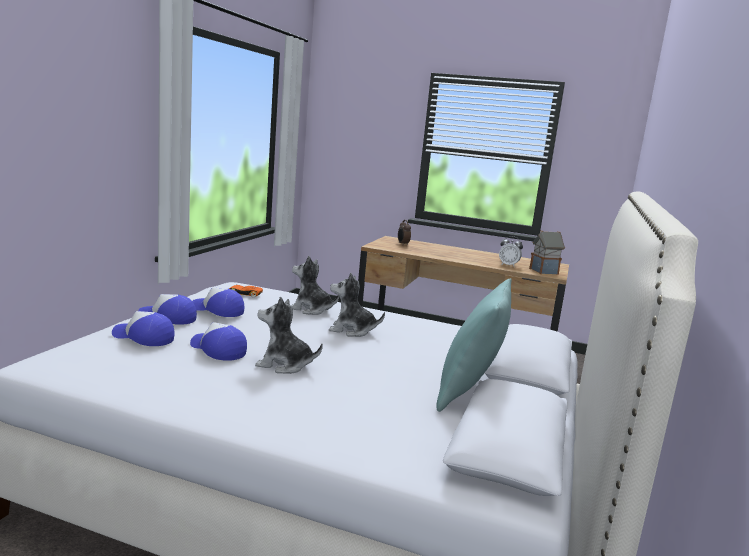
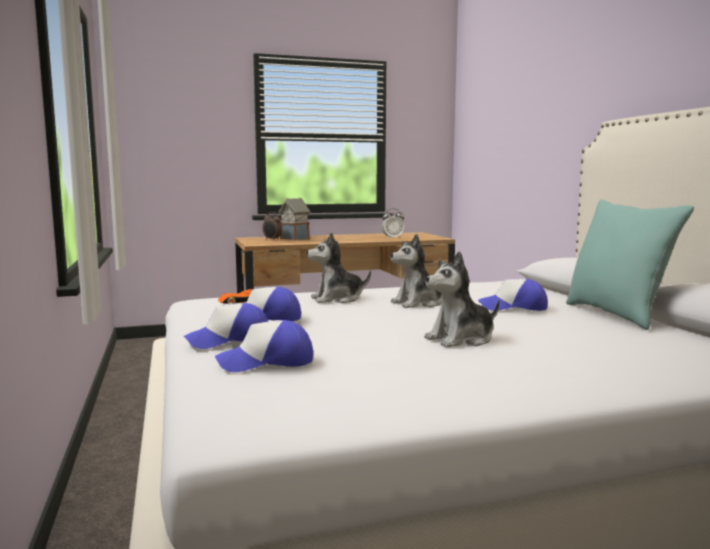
camera: 35 degrees left, 5 degrees down
(218, 350) = (371, 348): cap -> cap (513, 307)
(544, 271) = (425, 237): toy house -> toy house (295, 238)

